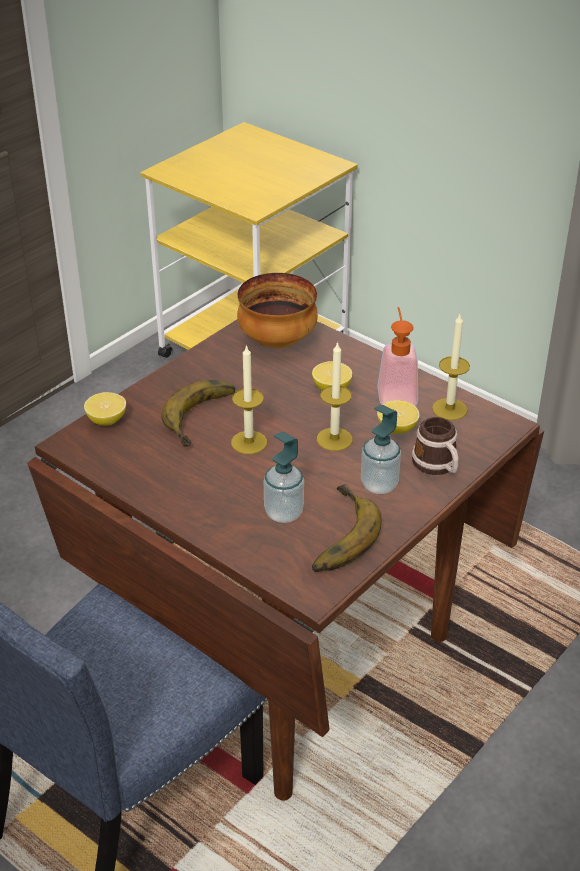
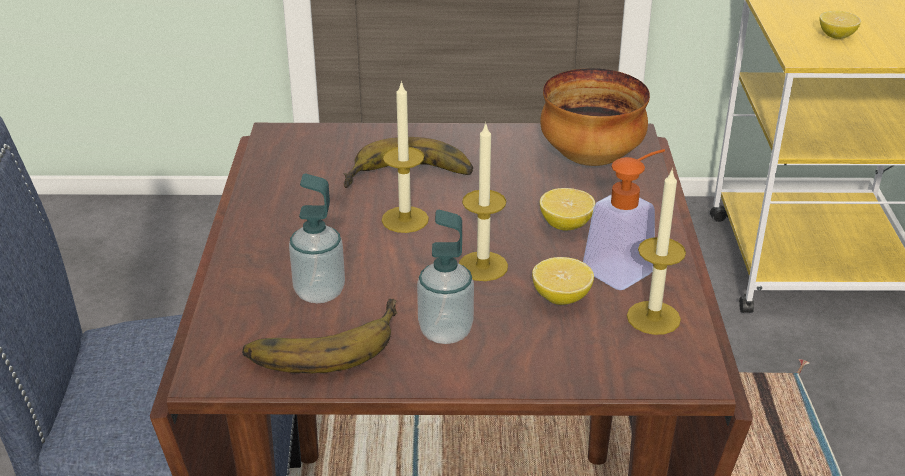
camera: 50 degrees right, 5 degrees down
(106, 420) = (333, 135): lemon -> lemon (836, 36)
(438, 466) = (536, 358): mug -> none

